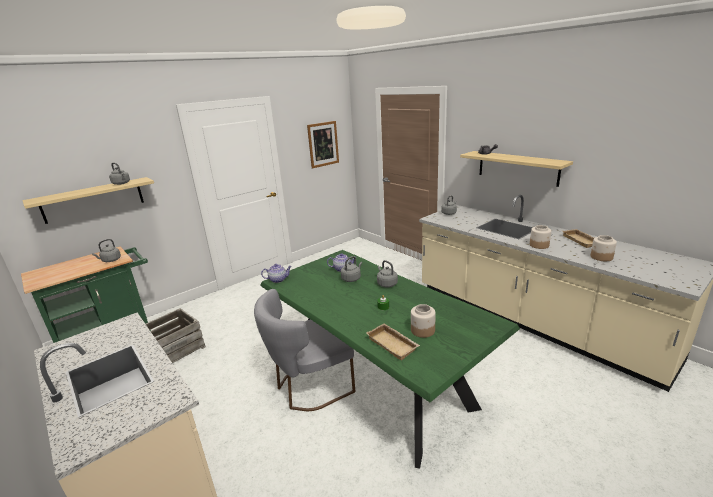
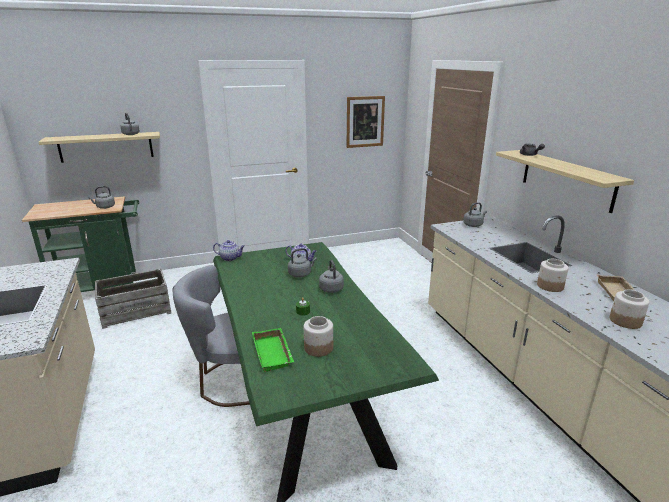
camera: 20 degrees right, 0 degrees up
(393, 344) = (274, 353): beige tray -> green tray

